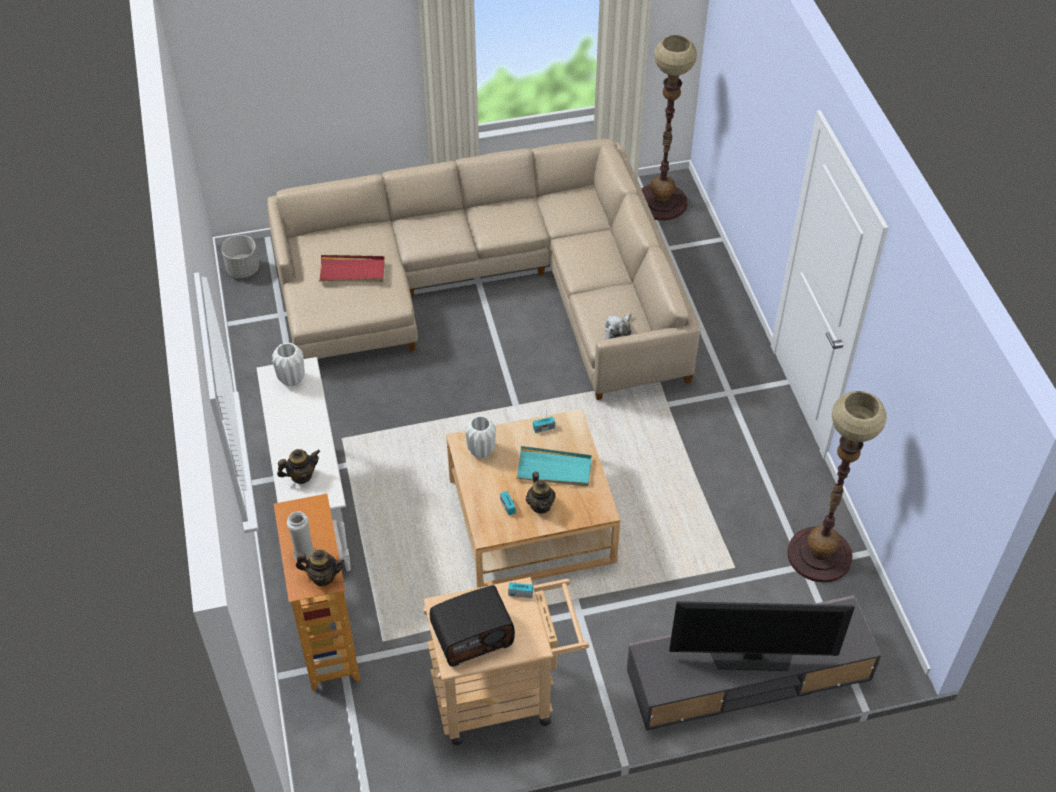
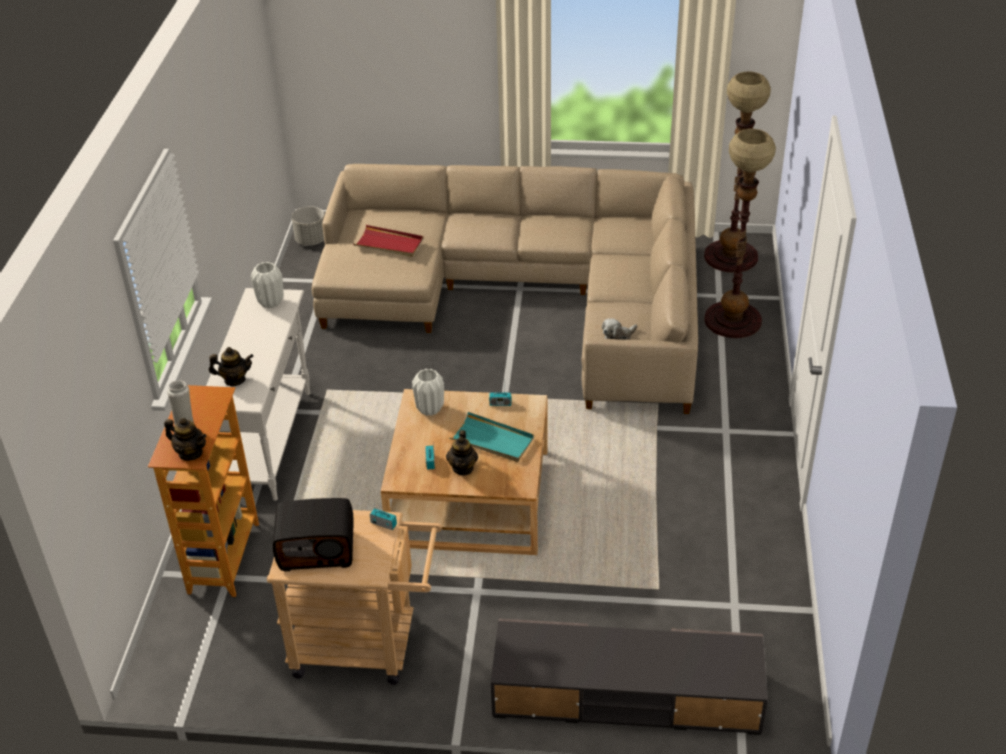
camera: 20 degrees right, 10 degrees down
(752, 656) = (622, 663): television -> none
(819, 554) = (757, 599): floor lamp -> floor lamp (733, 320)

